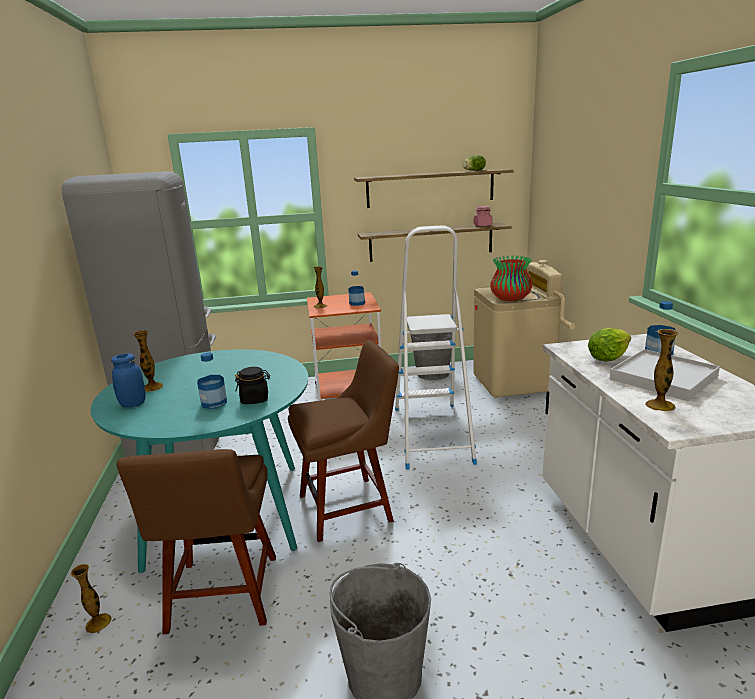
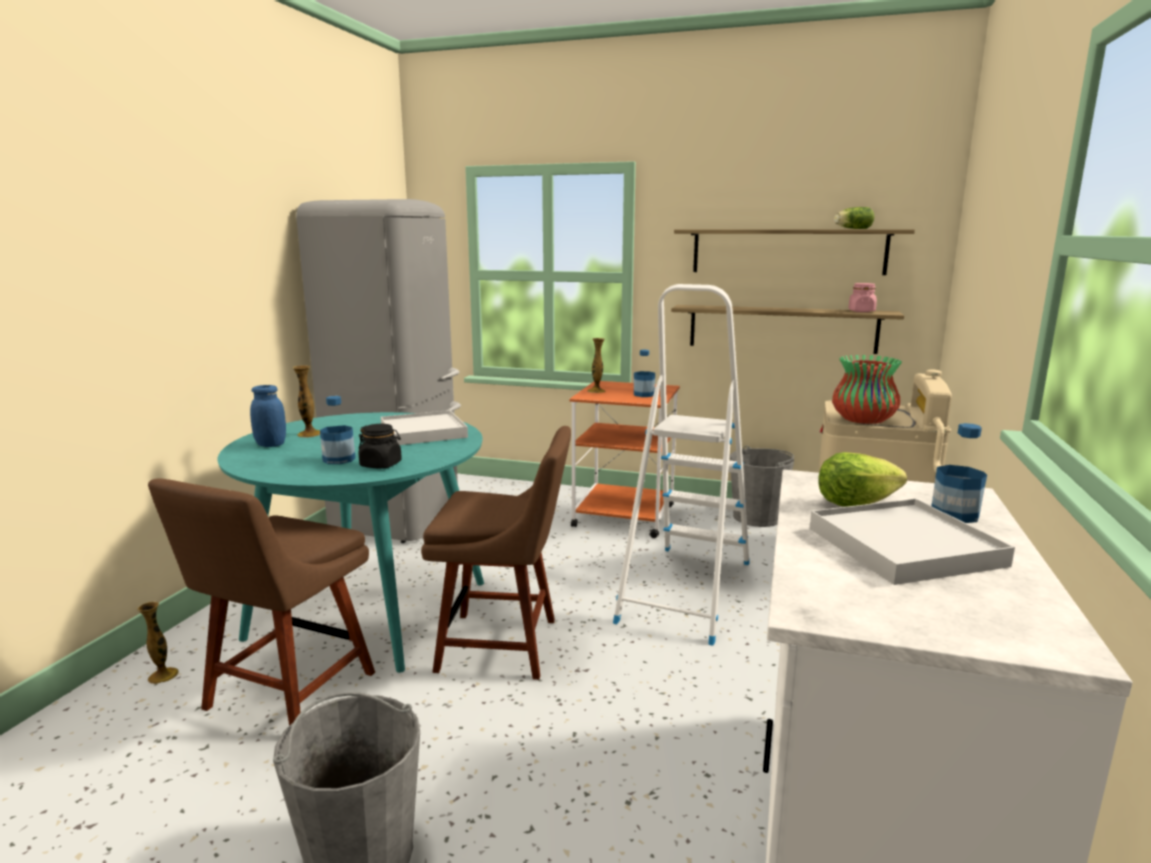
camera: 25 degrees right, 5 degrees down
(246, 365) = (423, 432): none -> white tray
(660, 405) = (834, 578): vase -> none

